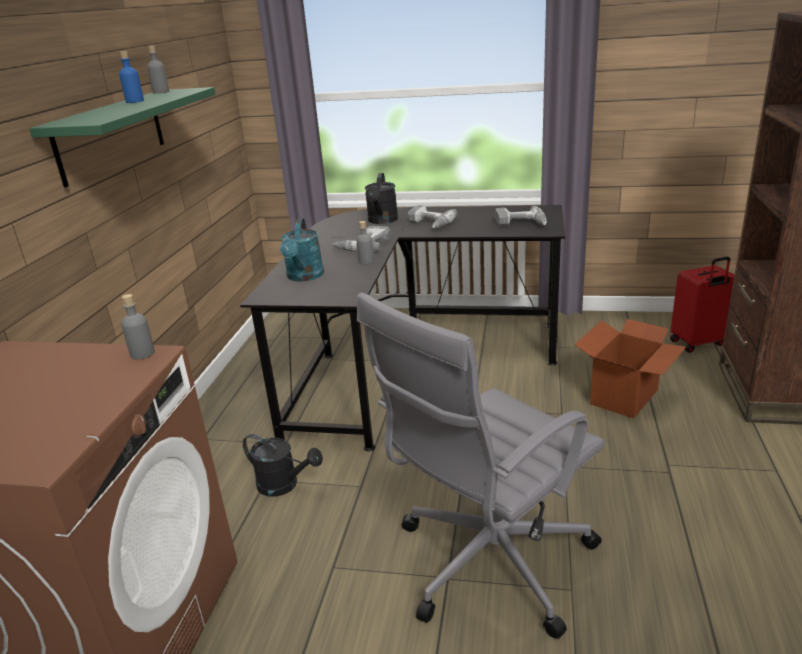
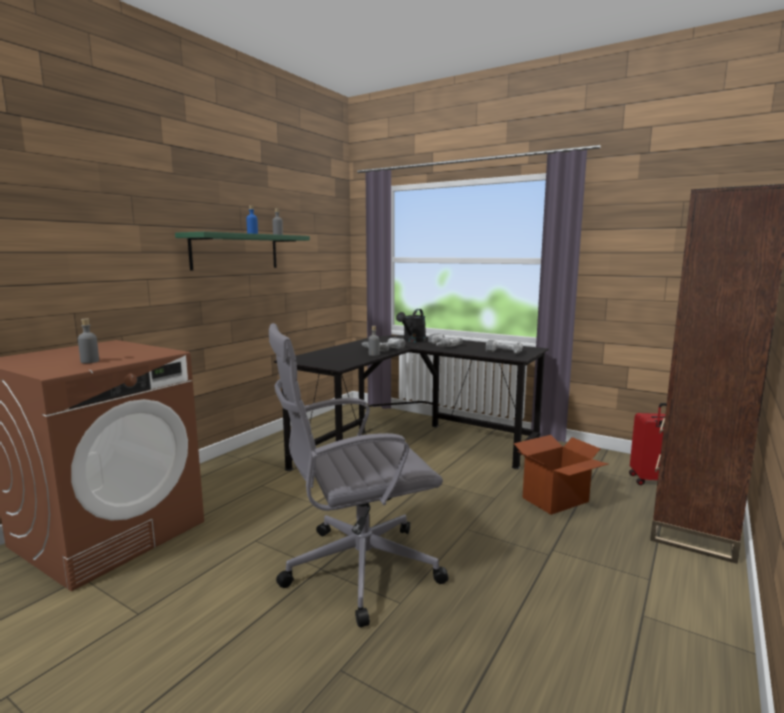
camera: 20 degrees right, 15 degrees down
(142, 353) = (165, 351): grey bottle -> grey bottle (90, 361)
(284, 485) = (269, 490): black watering can -> none
(304, 277) = (327, 355): turquoise watering can -> none

